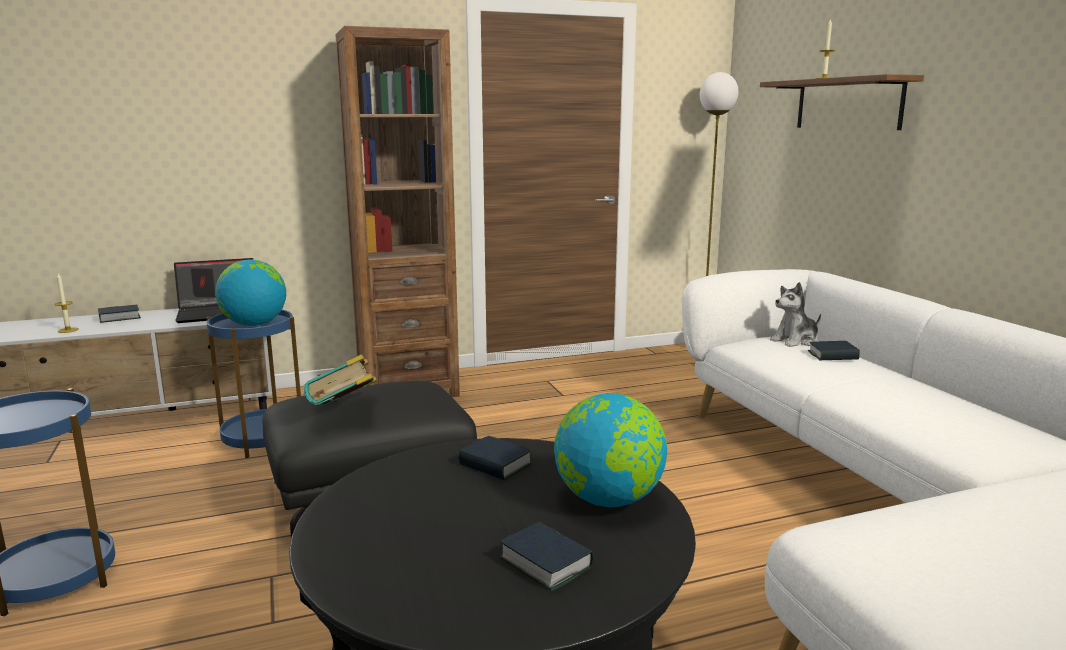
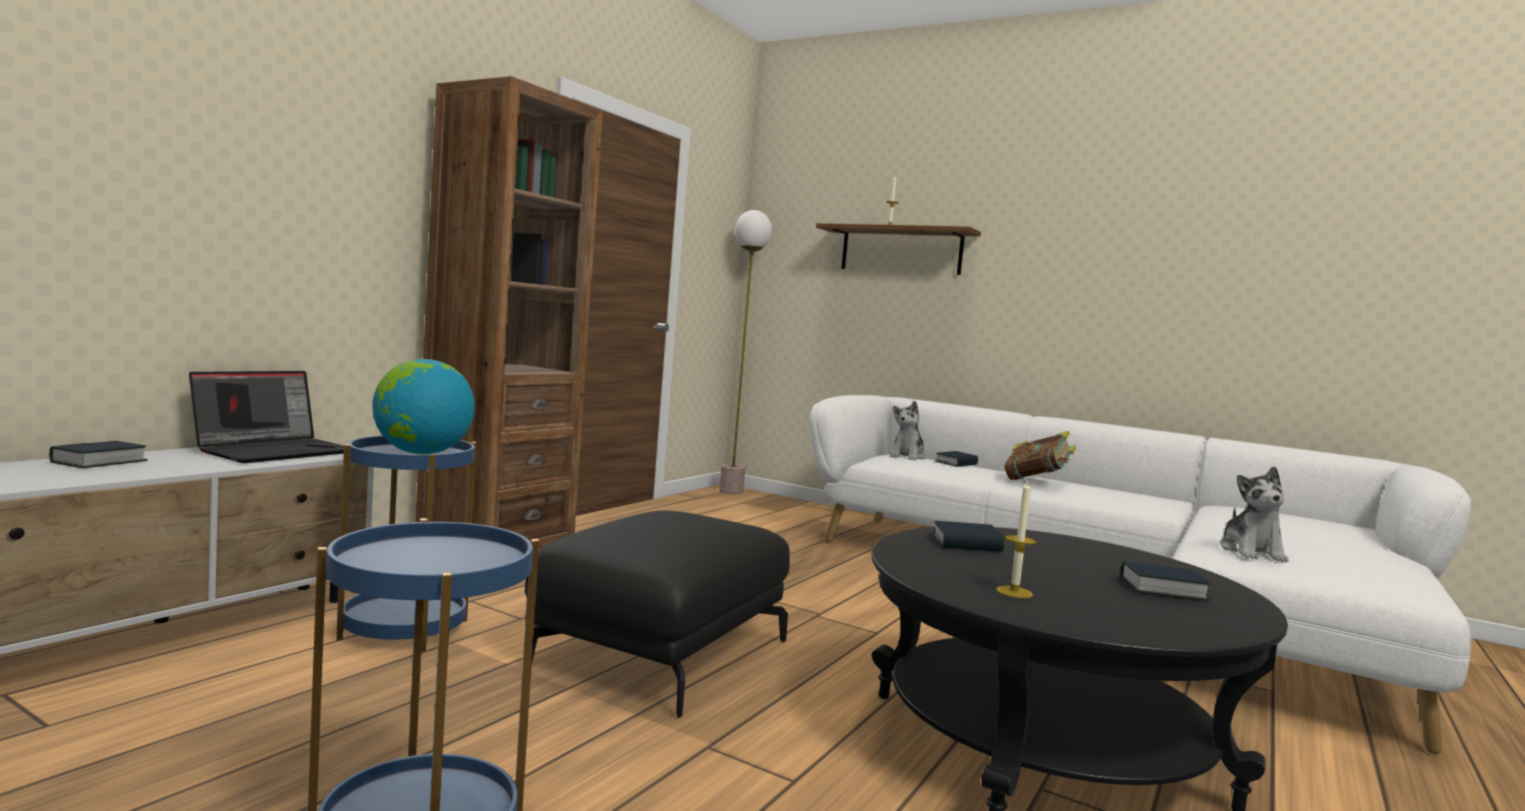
camera: 40 degrees left, 10 degrees down
(68, 330) = (42, 480): candle -> candle (1014, 592)
(344, 412) = (682, 537): book -> book (1037, 482)
(609, 500) = (1092, 552): globe -> none
(898, 546) = (1251, 552): none -> plush toy

